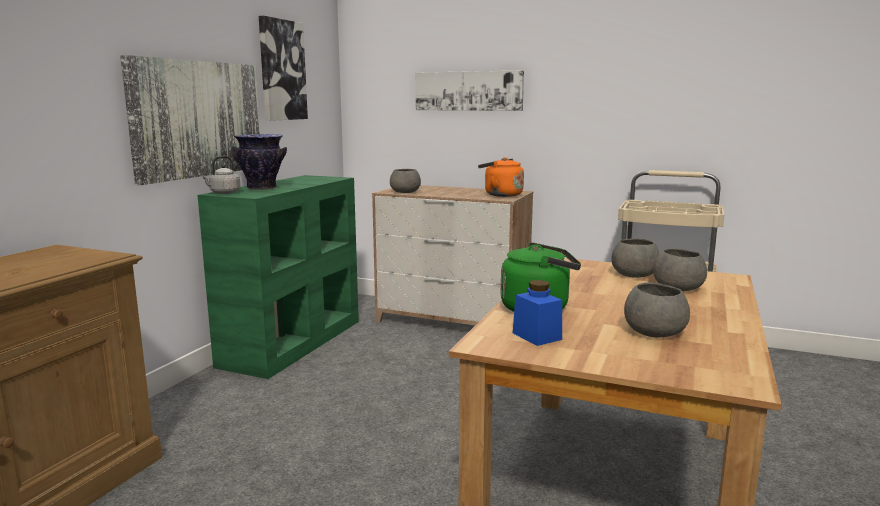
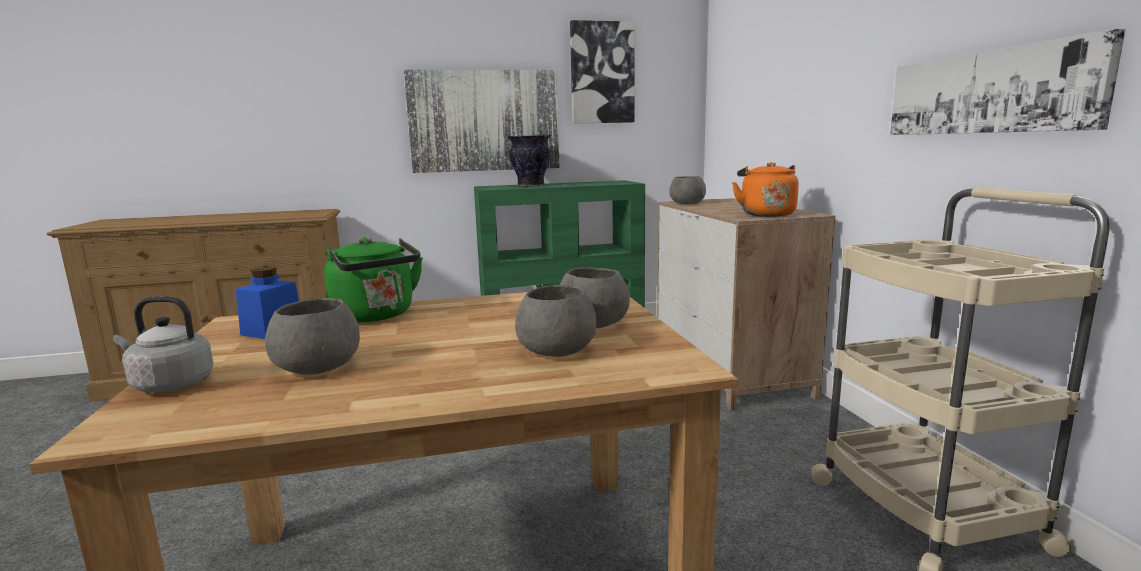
camera: 55 degrees right, 0 degrees up
(223, 193) = (490, 186): grey kettle -> grey kettle (169, 384)
(468, 91) = (791, 75): picture -> picture (988, 92)

